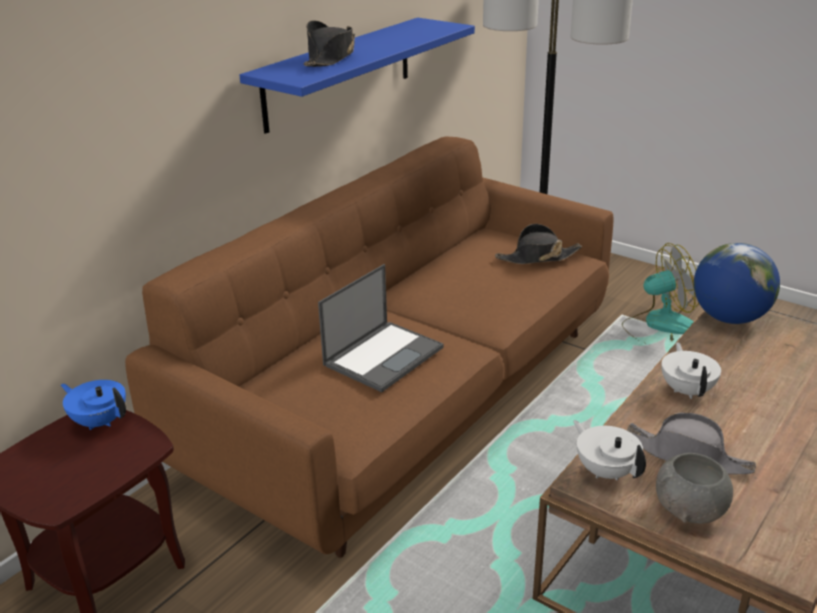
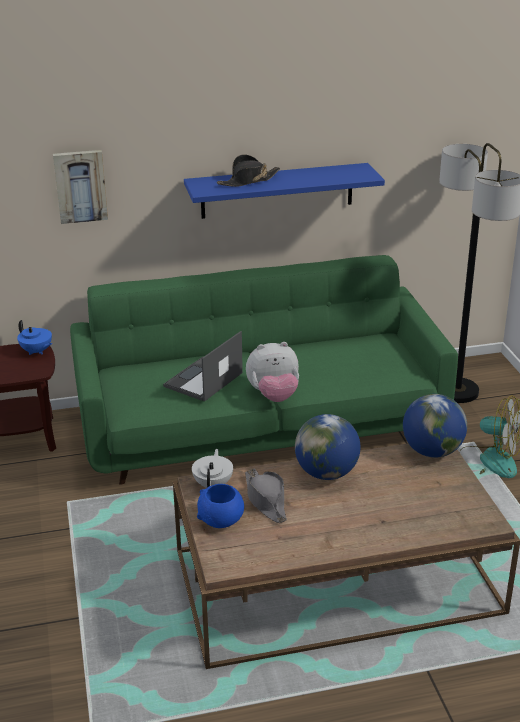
camera: 40 degrees right, 0 degrees up
(100, 421) = (36, 351): blue teapot -> blue teapot turned 150 degrees clockwise
(105, 113) = (80, 186): none -> picture
(384, 355) = (203, 380): laptop -> laptop turned 135 degrees clockwise
(409, 398) = (261, 427): brown sofa -> green sofa
(480, 338) = (274, 396): none -> plush toy
(538, 257) = (382, 364): black hat -> none
(687, 390) = (326, 473): white teapot -> globe
(690, 510) = (221, 520): grey bowl -> blue bowl

